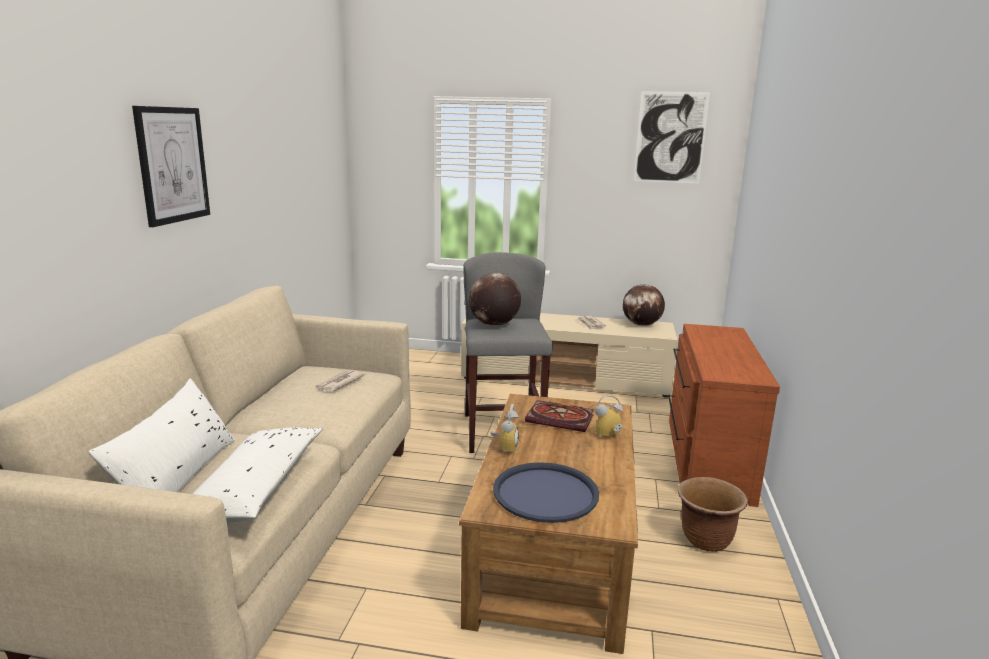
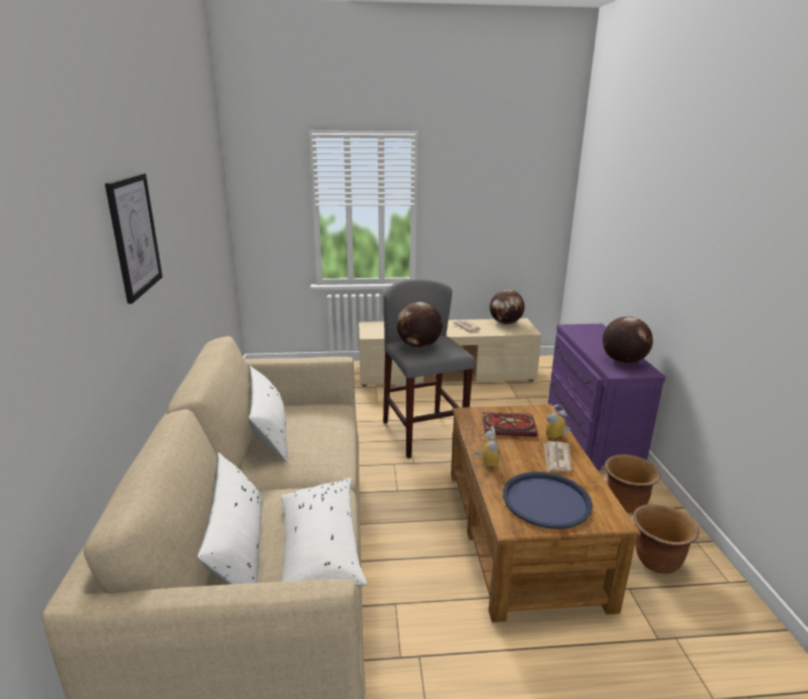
camera: 15 degrees left, 5 degrees up
(291, 387) = (269, 433): none -> white pillow
(339, 383) = (311, 422): newspaper -> newspaper (556, 458)
(670, 137) = (519, 163): picture -> none
(705, 458) = (588, 432): brown dresser -> purple dresser
(707, 609) = (656, 561): none -> brown planter
(735, 366) = (623, 361): none -> globe

